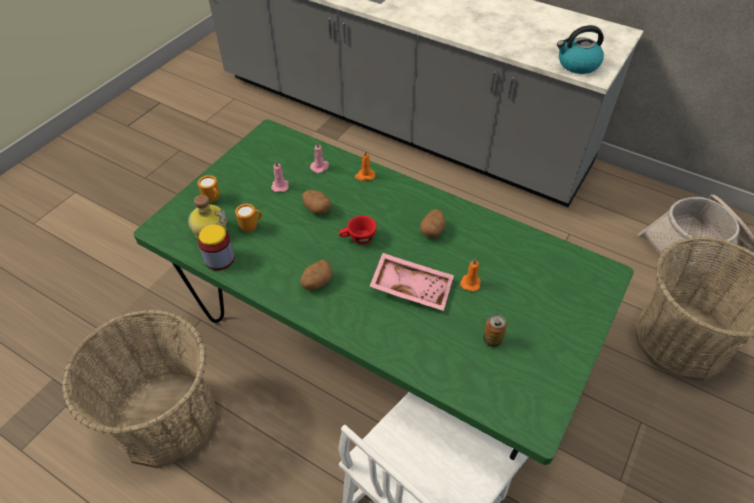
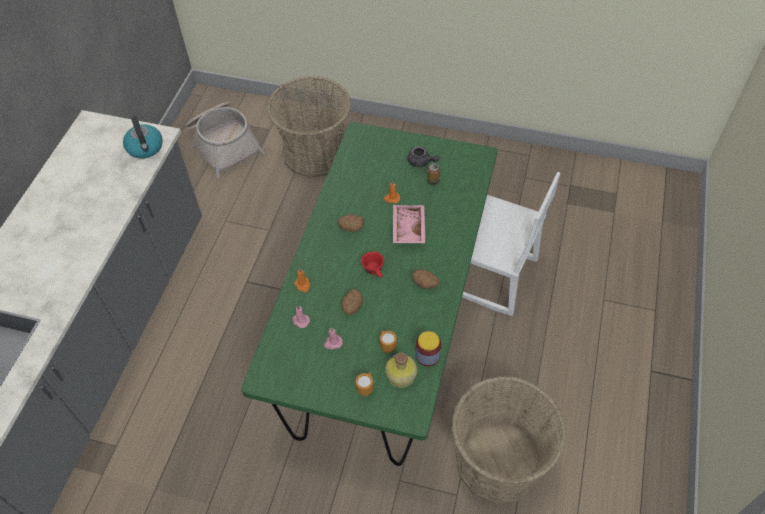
camera: 105 degrees left, 5 degrees up
(534, 335) = (421, 162): none -> grey teapot

